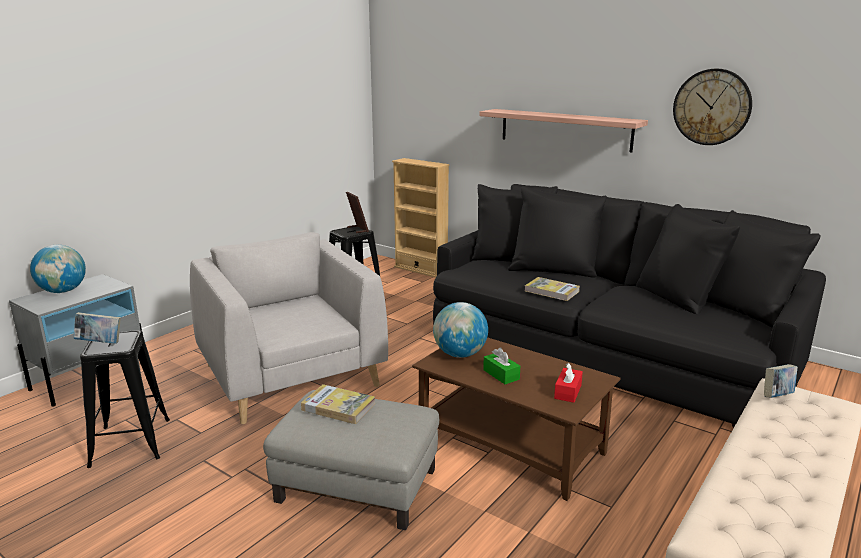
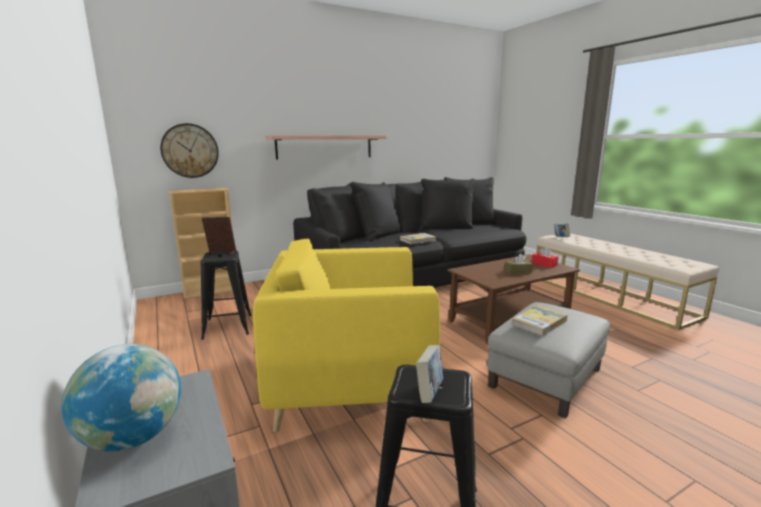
camera: 65 degrees left, 5 degrees down
(291, 375) = (349, 380): grey armchair -> yellow armchair
(460, 354) = (484, 275): globe -> none
(501, 374) = (518, 272): green tissue box -> brown tissue box
(711, 107) = (407, 125): wall clock -> wall clock (190, 151)

